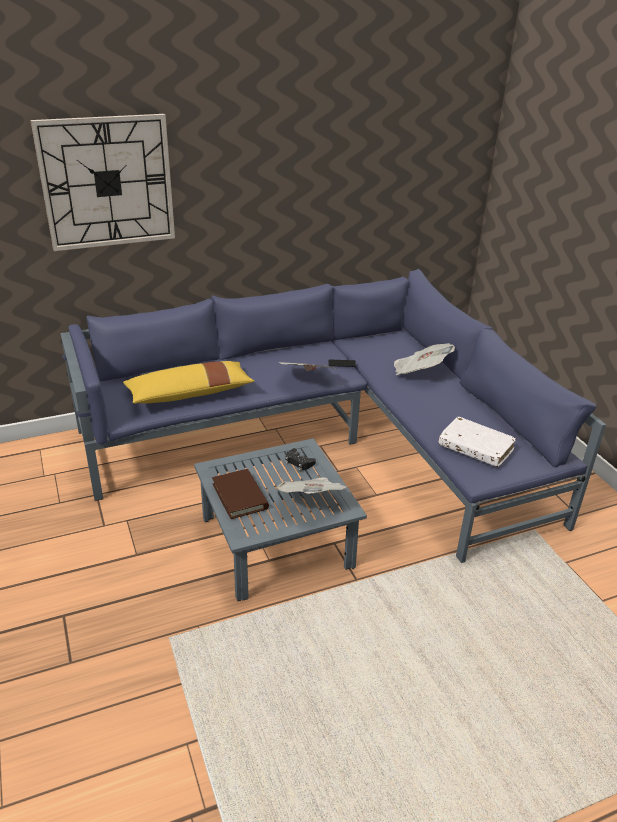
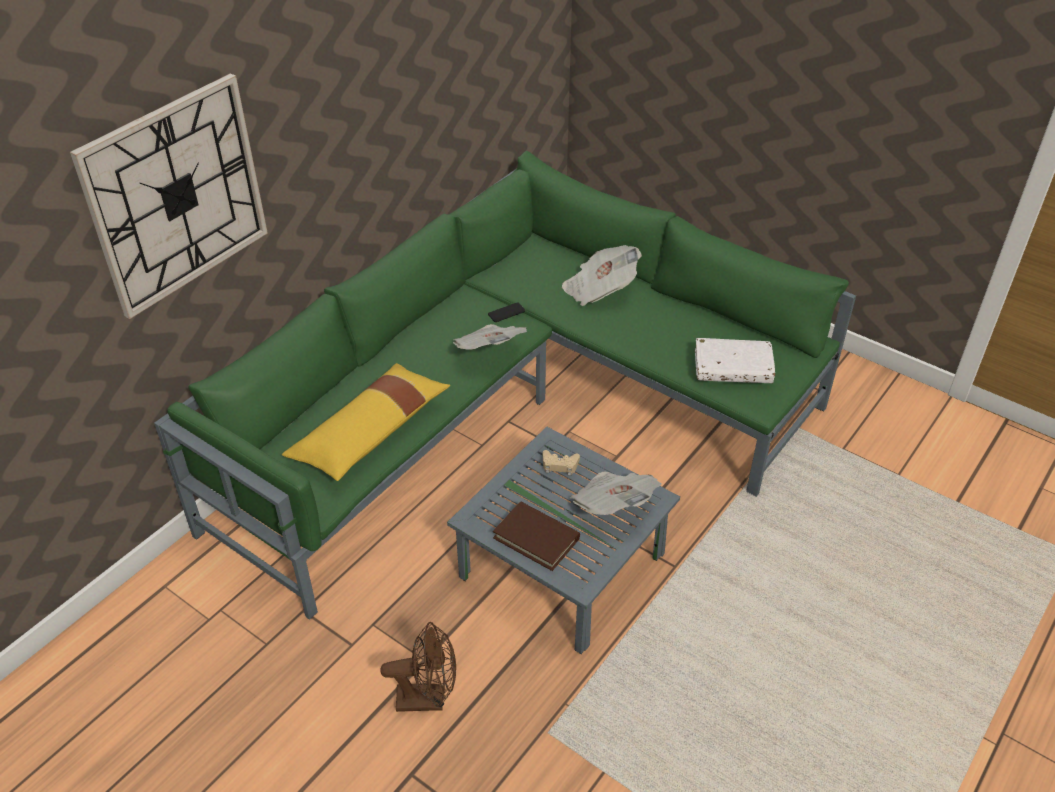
camera: 30 degrees left, 10 degrees up
(117, 577) = (428, 698): none -> brown fan
(299, 462) = (559, 465): black game controller -> beige game controller
(323, 457) = (524, 434): blue sofa -> green sofa

